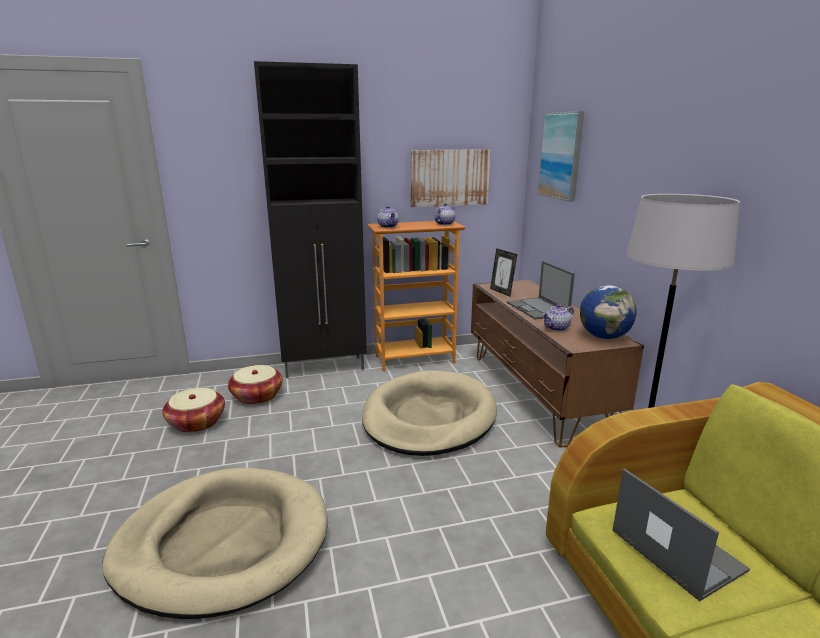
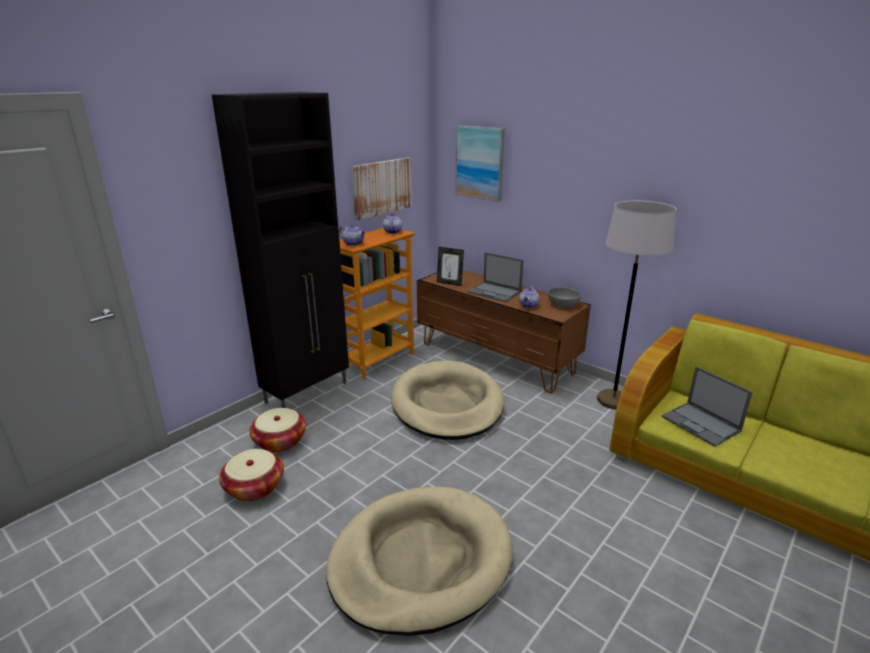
camera: 35 degrees left, 5 degrees up
(604, 337) = (563, 304): globe -> grey bowl
(675, 549) = (701, 424): laptop -> laptop turned 150 degrees counterclockwise

